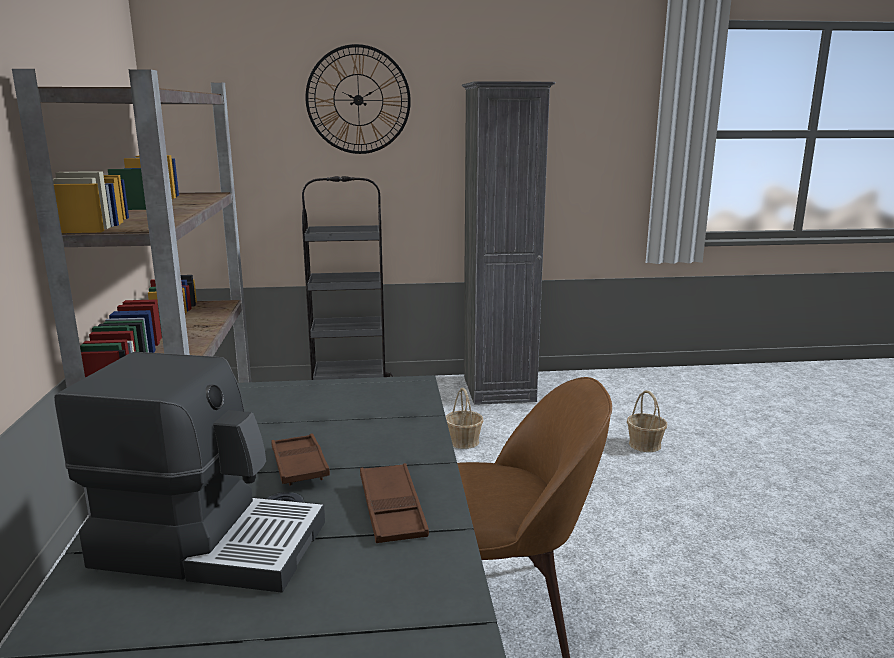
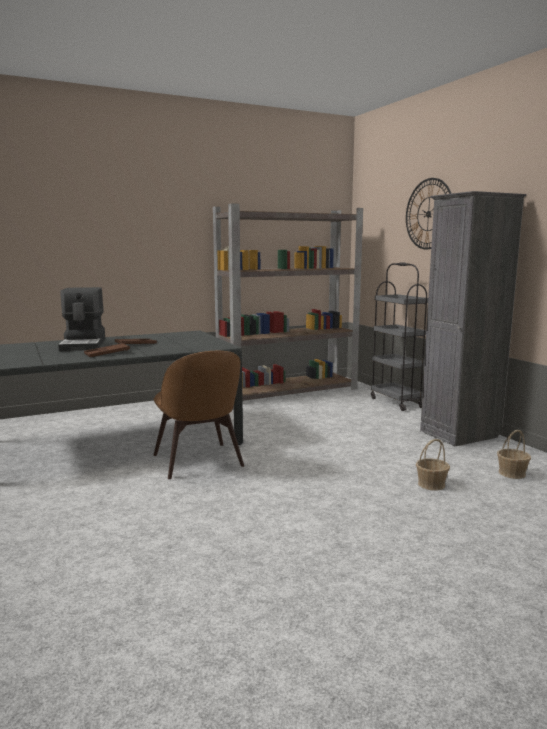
camera: 70 degrees right, 5 degrees down
(463, 441) = (362, 435): basket -> basket (512, 473)

